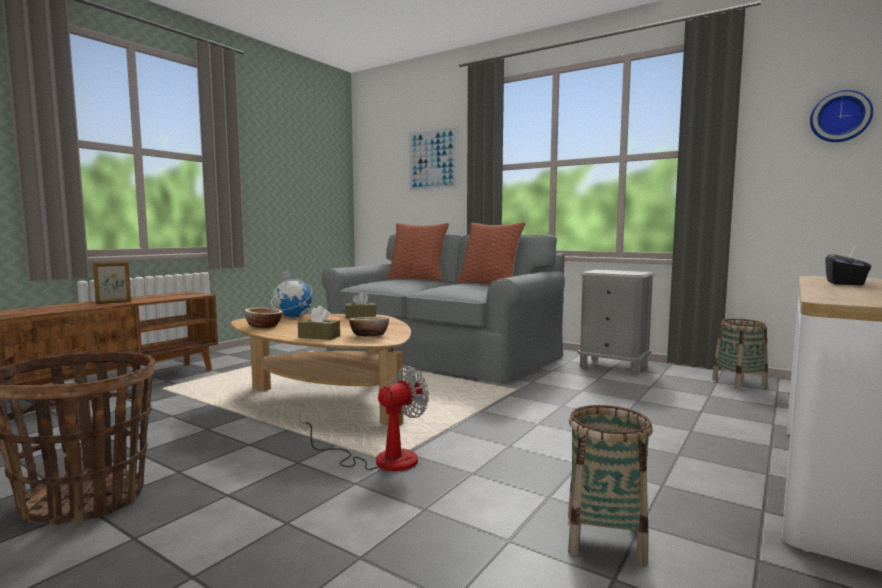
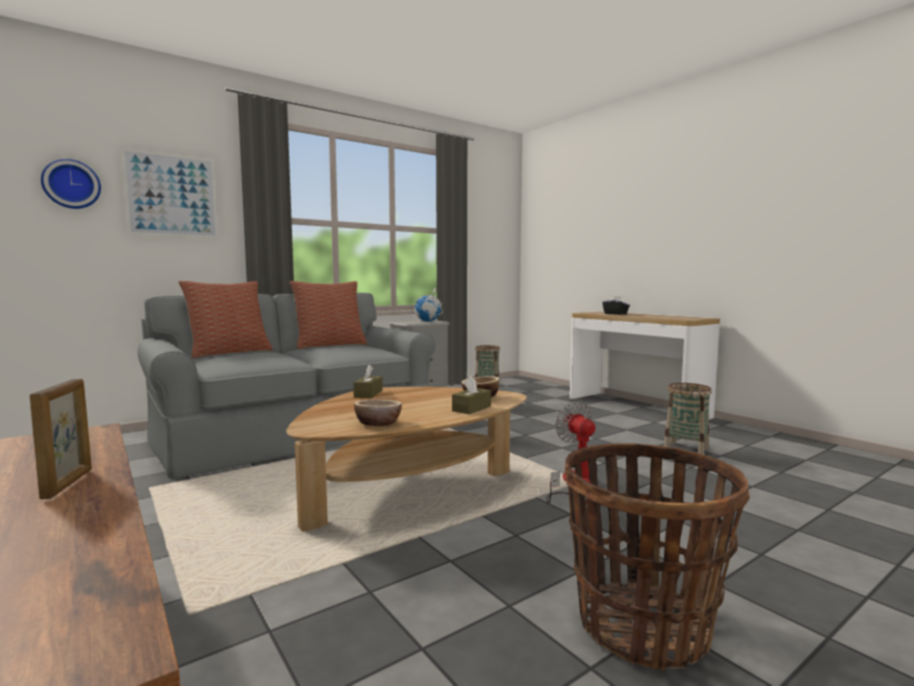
camera: 70 degrees left, 0 degrees up
(292, 317) = (325, 413): globe -> globe (428, 321)
(840, 117) = (501, 221): wall clock -> wall clock (71, 184)

